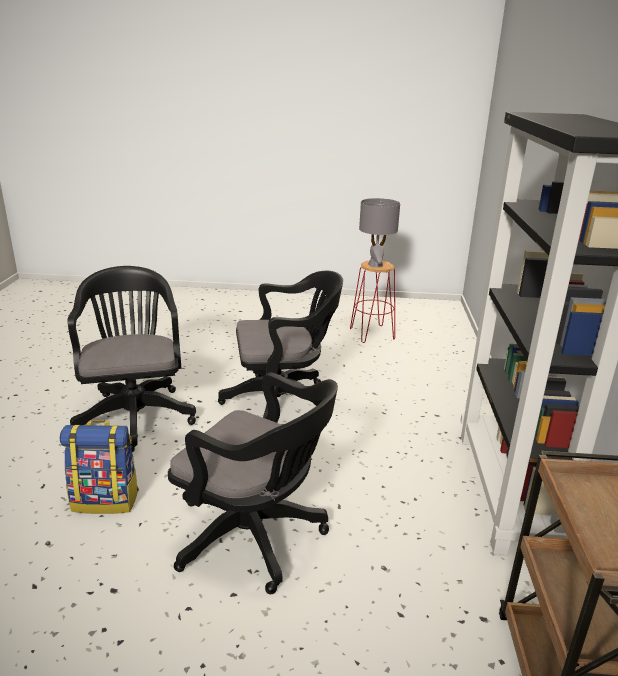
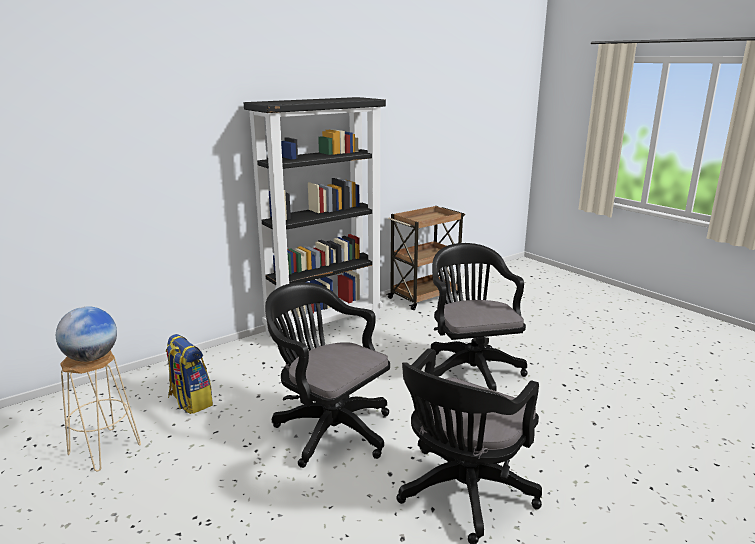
camera: 130 degrees left, 5 degrees down
(106, 500) = (542, 429): backpack -> backpack (190, 401)
(371, 334) = (104, 450): red stool -> beige stool
(375, 265) = (91, 358): grey table lamp -> globe

